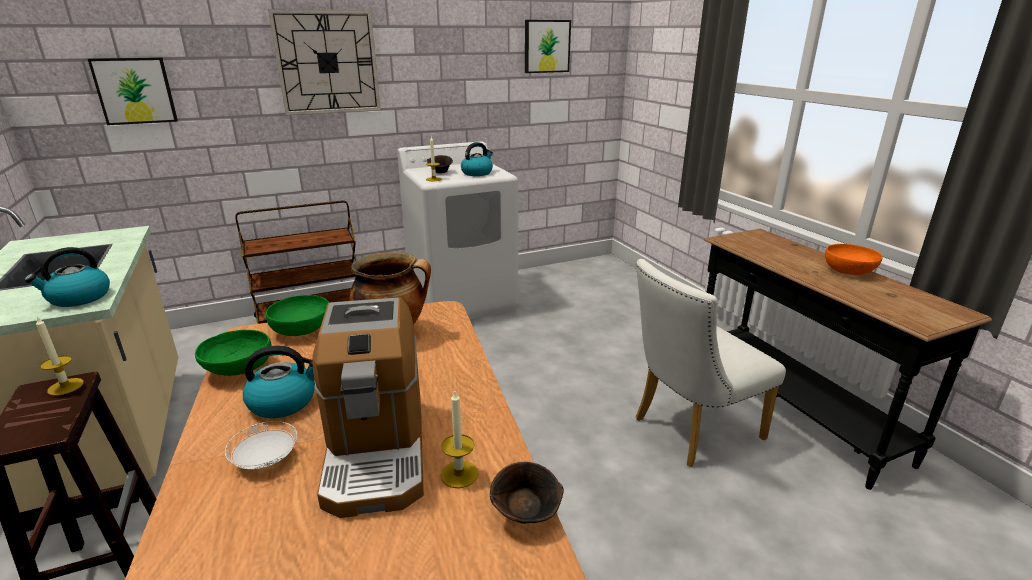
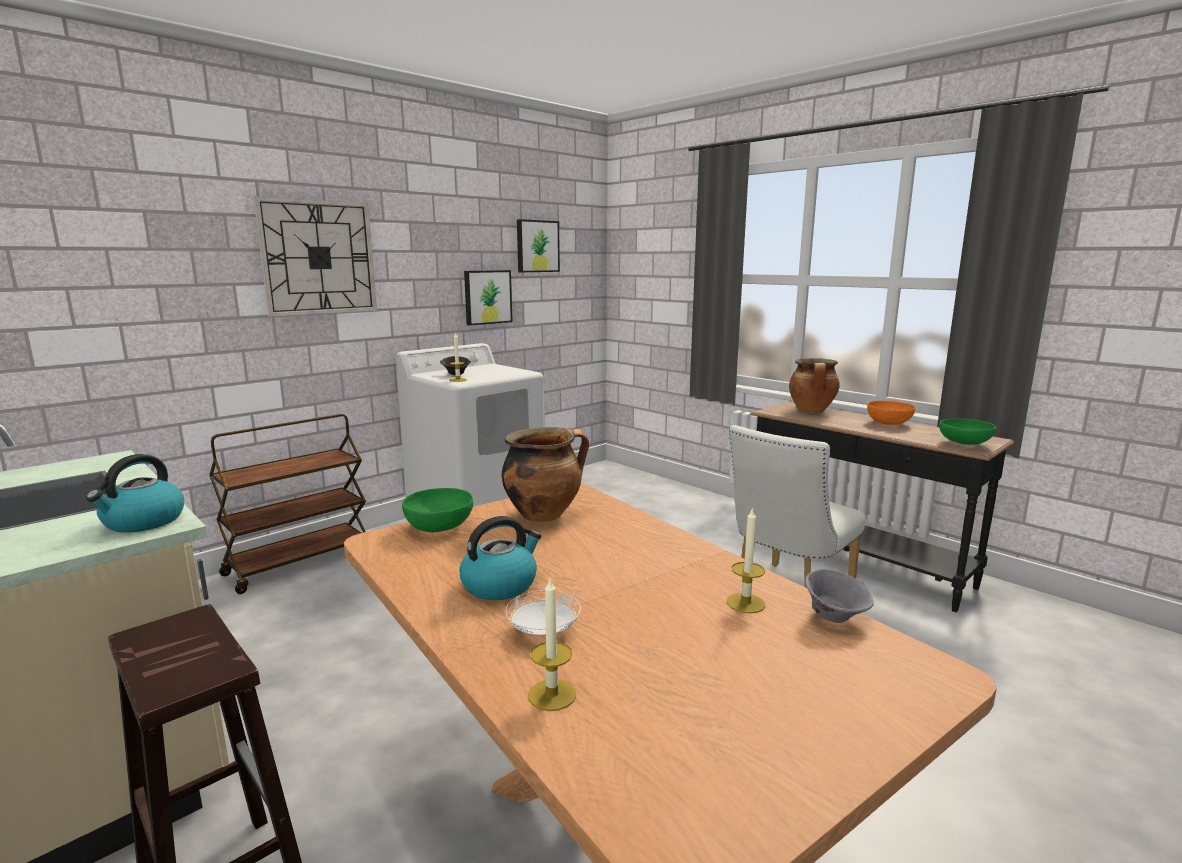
camera: 20 degrees left, 10 degrees down
(65, 386) = (185, 624): candle -> candle (552, 695)
(135, 90) = (78, 287): picture -> picture (487, 297)
(238, 369) = (409, 569): green bowl -> green bowl (964, 444)
(376, 450) = (647, 602): coffee machine -> none
(477, 173) = (497, 372): kettle -> none
(526, 514) = (835, 616): brown bowl -> grey bowl
(773, 244) = (812, 411): none -> cooking pot

